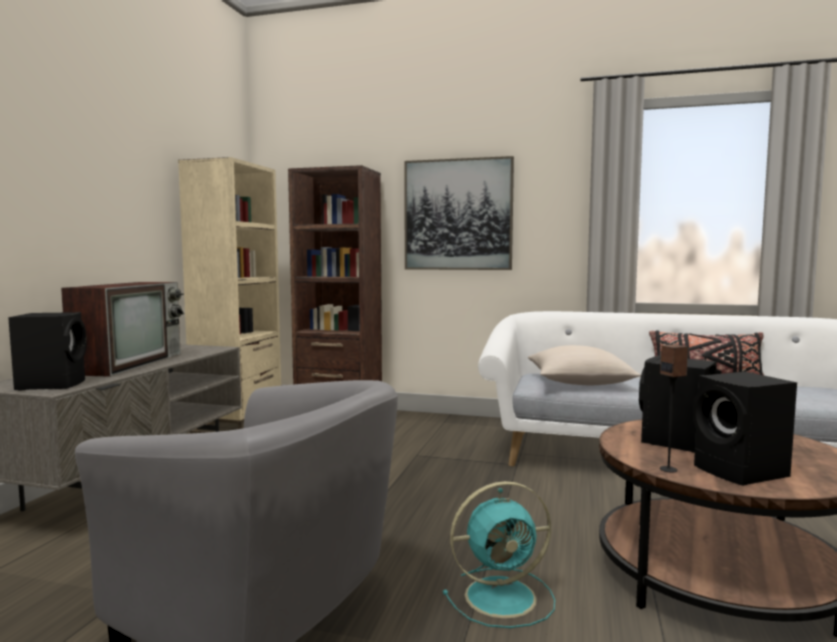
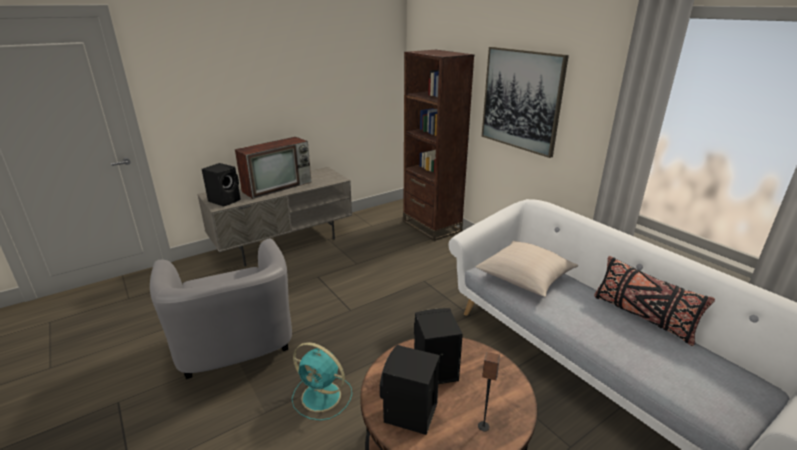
camera: 40 degrees right, 20 degrees up
(238, 424) = (370, 217): beige bookcase -> none
(668, 469) = (378, 387): speaker -> speaker (484, 426)

